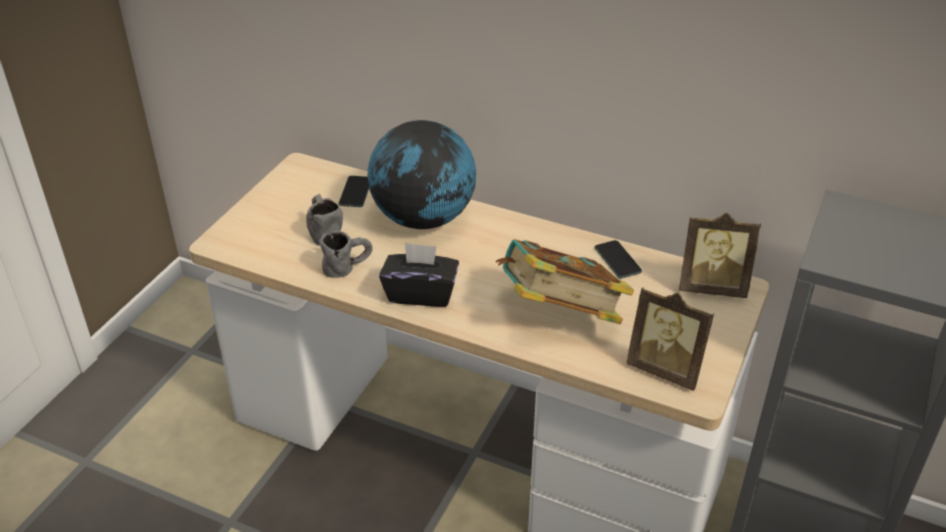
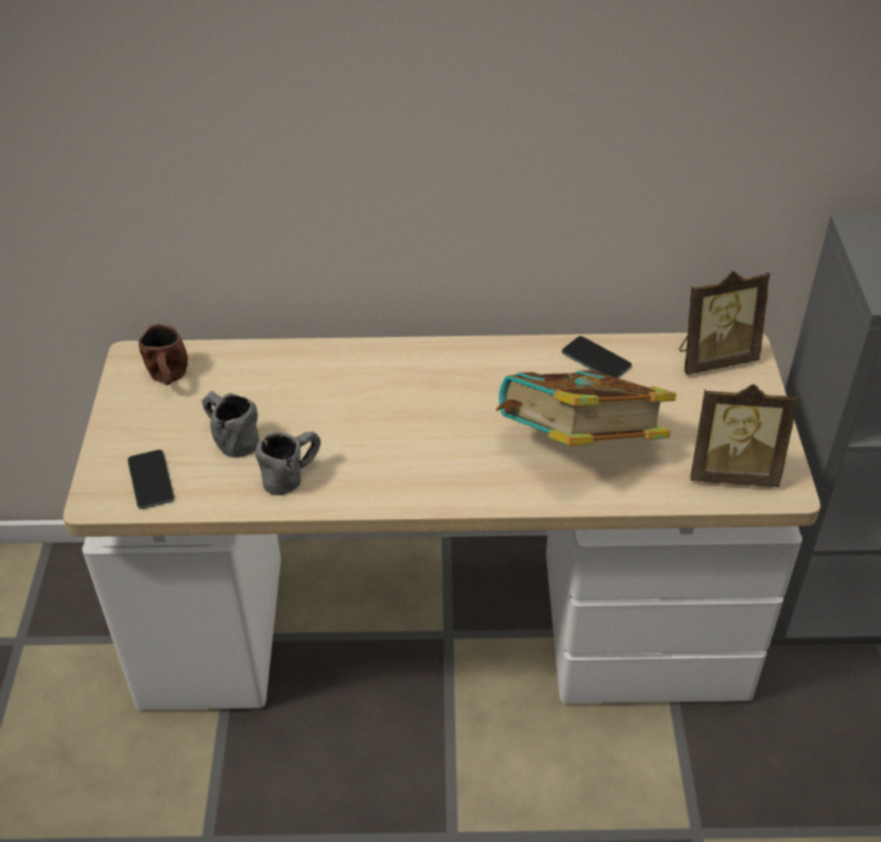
camera: 25 degrees left, 5 degrees up
(311, 185) = (169, 379): none -> brown mug
(355, 192) = (233, 371): phone -> phone (151, 480)
(421, 293) = (405, 477): black tissue box -> none
(424, 219) = (342, 380): globe -> none

